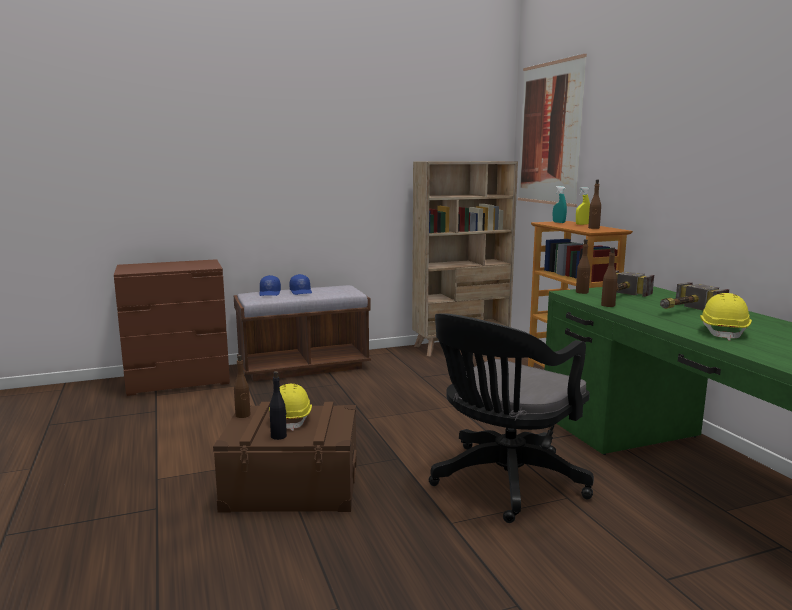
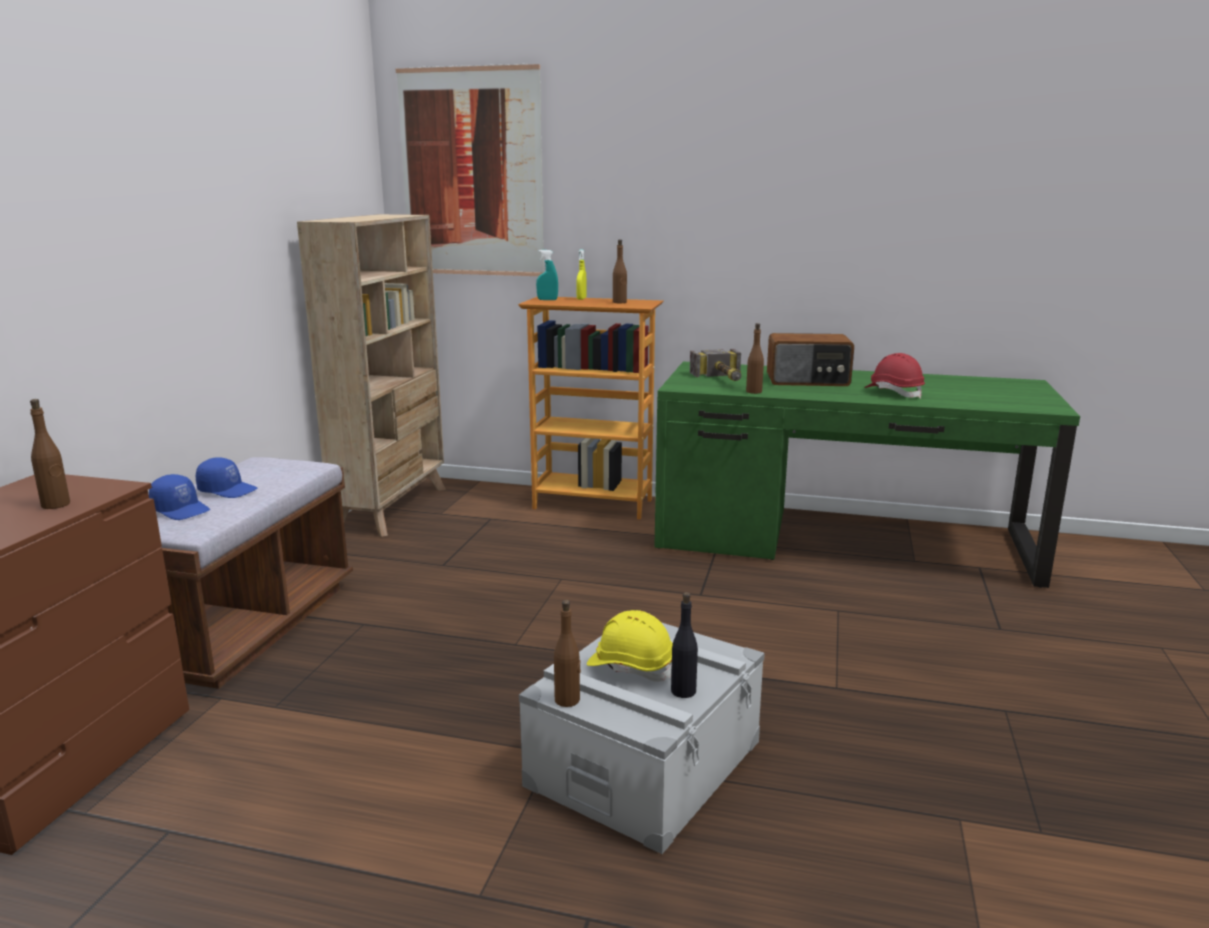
camera: 55 degrees left, 5 degrees up
(292, 484) = (644, 762): brown storage box -> grey storage box
(503, 483) = (780, 628): black office chair -> none
(582, 292) = (686, 384): brown bottle -> brown bottle (56, 505)
(684, 310) = (808, 380): hammer -> radio
(723, 332) = (894, 392): yellow hard hat -> red hard hat

